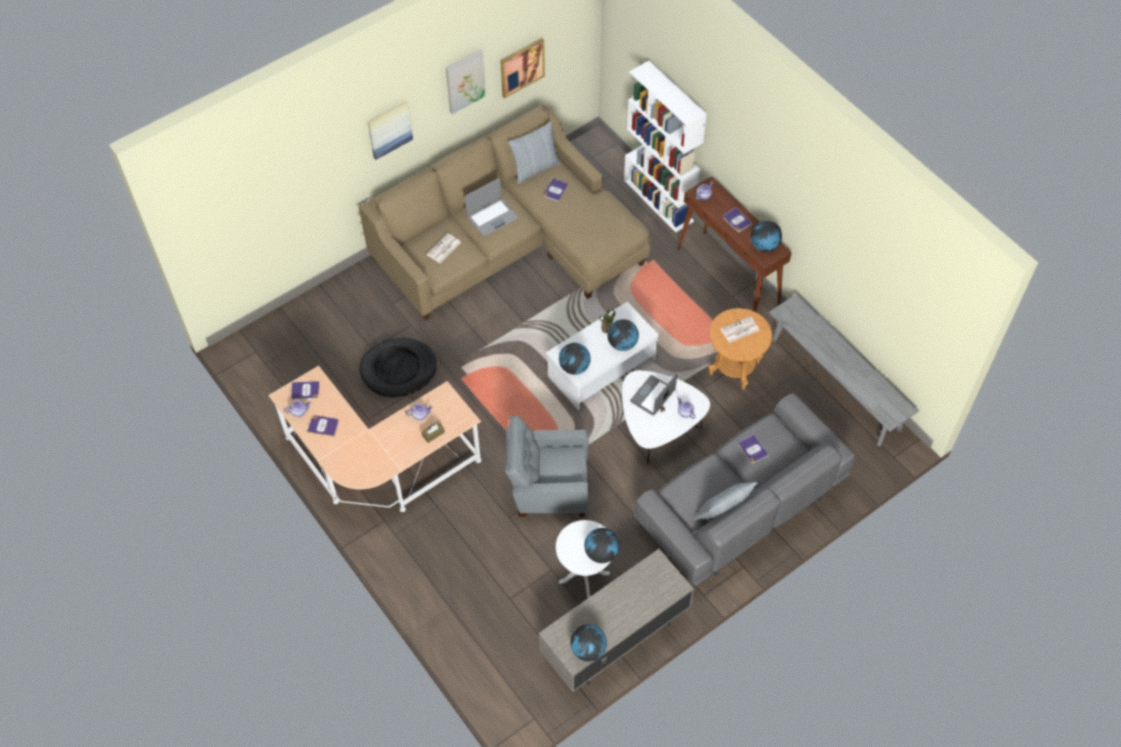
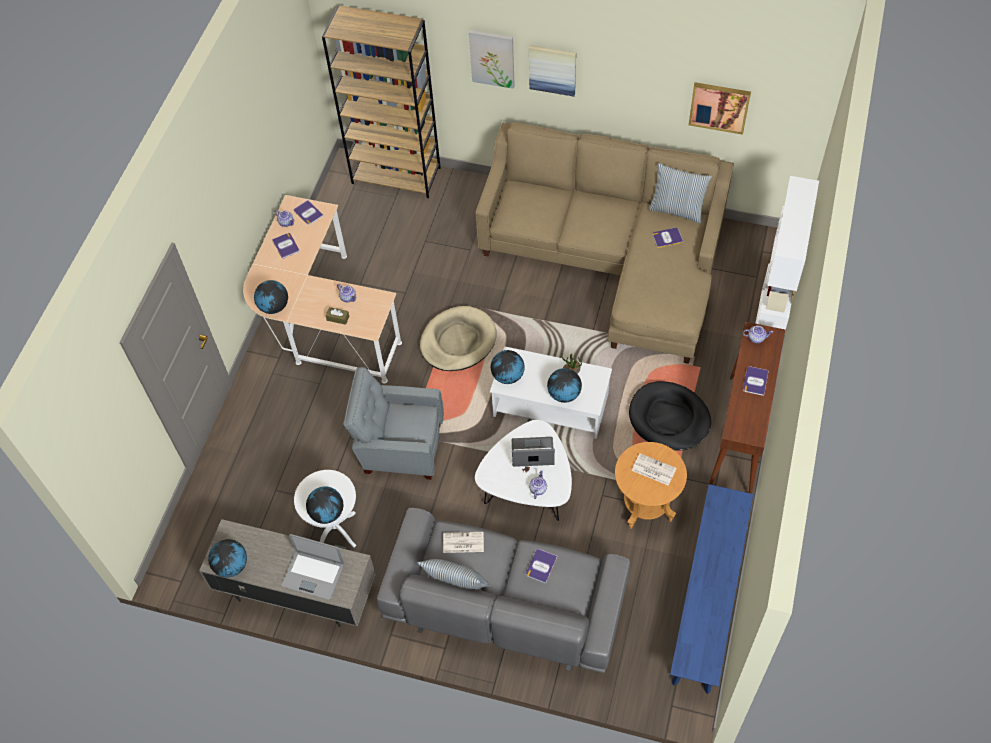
camera: 55 degrees right, 0 degrees up
(284, 325) = (396, 175): none -> brown bookcase
(398, 369) = (421, 271): black dog bed -> black dog bed (669, 418)
(443, 249) = (532, 208): newspaper -> newspaper (462, 543)
(465, 80) = (648, 77): picture -> picture (492, 58)
(489, 388) = (458, 341): none -> beige dog bed
(492, 217) = (596, 216): laptop -> laptop (313, 575)
(548, 488) = (399, 447): grey armchair -> grey armchair turned 45 degrees counterclockwise
(764, 246) = (748, 421): globe -> globe (274, 307)
(835, 384) = (707, 600): grey bench -> blue bench

